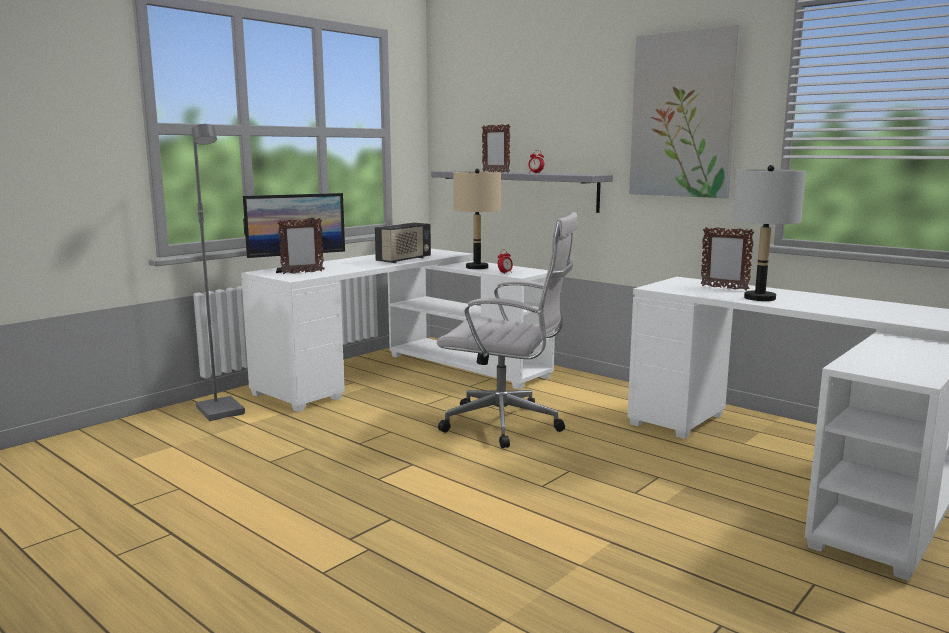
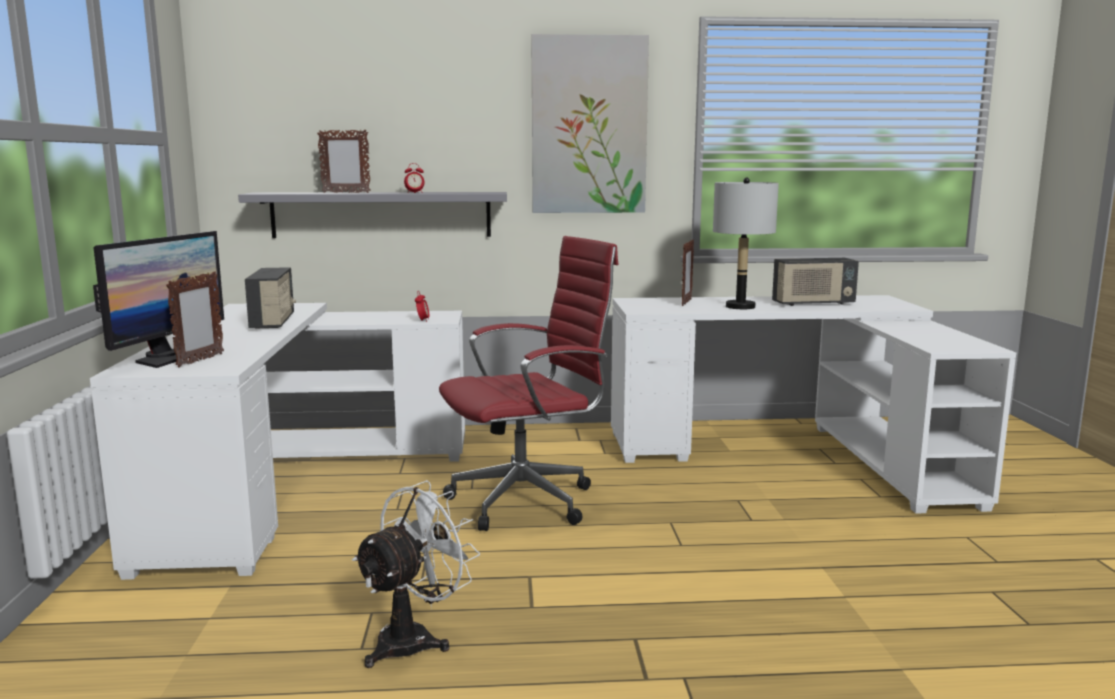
camera: 45 degrees left, 0 degrees up
(222, 411) = (123, 619): grey floor lamp -> none
(297, 468) = (414, 639): none -> white fan
(476, 267) = (365, 319): beige table lamp -> none
(507, 425) = (529, 500): white office chair -> red office chair
(723, 288) = (686, 302): picture frame -> picture frame turned 60 degrees counterclockwise
(852, 307) = (813, 303): none -> radio

